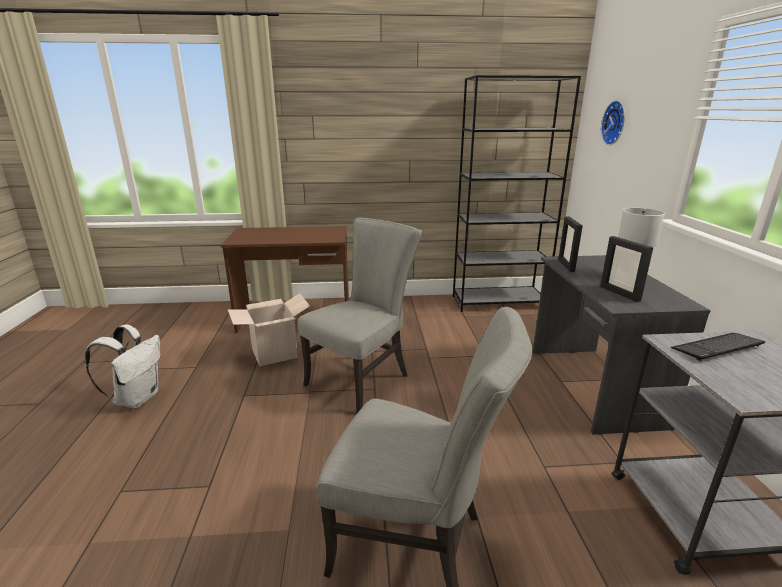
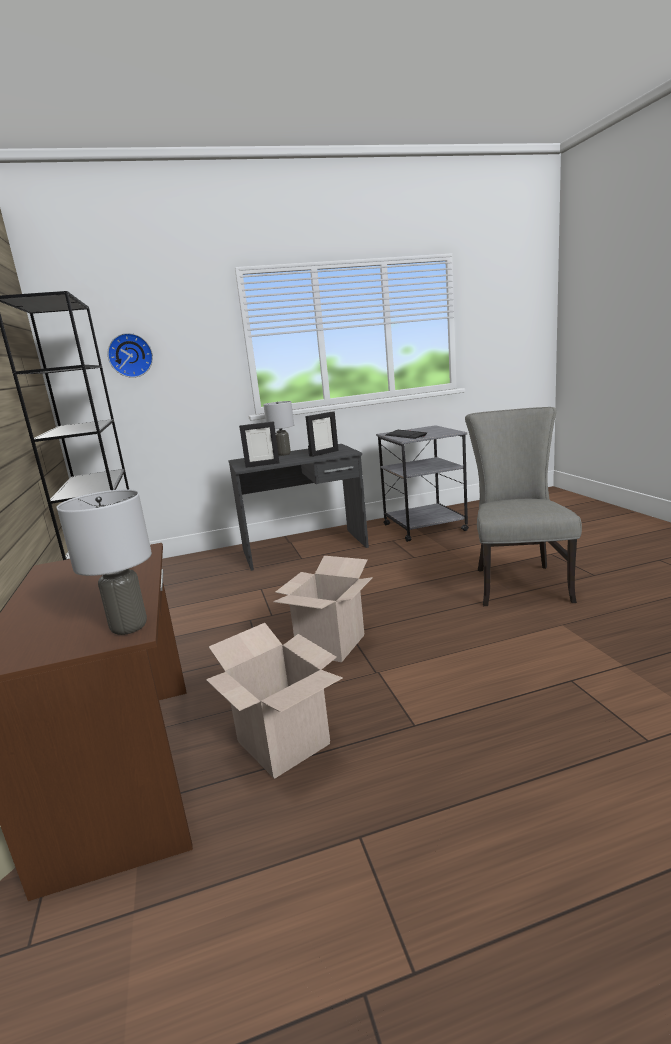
camera: 100 degrees left, 5 degrees down
(137, 398) = (501, 867): white backpack -> none
(238, 241) = (127, 628): none -> white table lamp
(363, 378) = (331, 644): grey chair -> cardboard box

